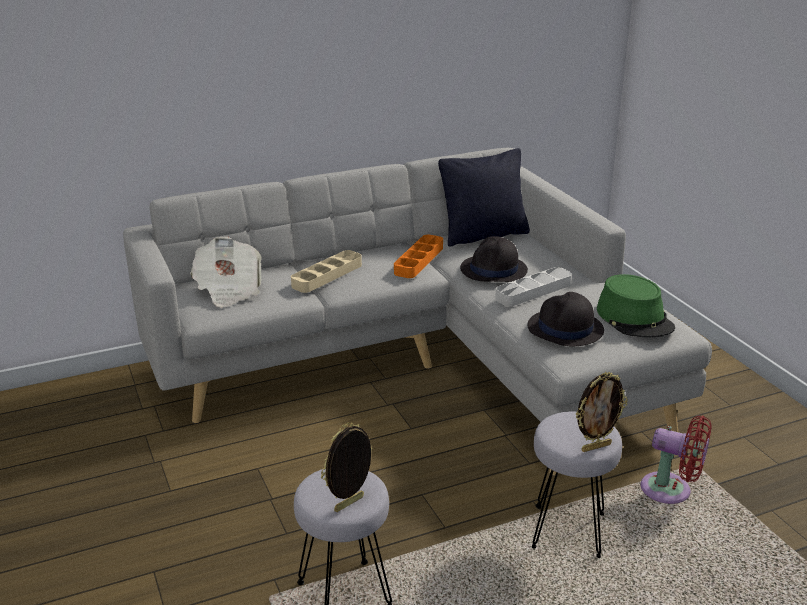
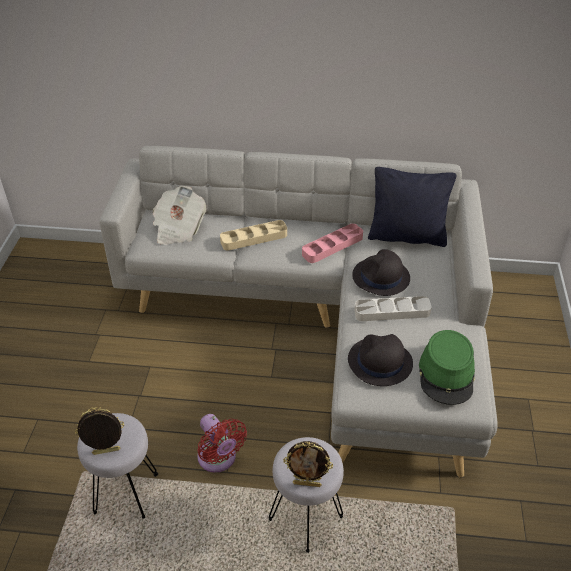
camera: 30 degrees right, 15 degrees up
(419, 260) = (332, 246): orange tray -> pink tray
(671, 491) = (412, 522): red fan -> red fan (219, 459)

